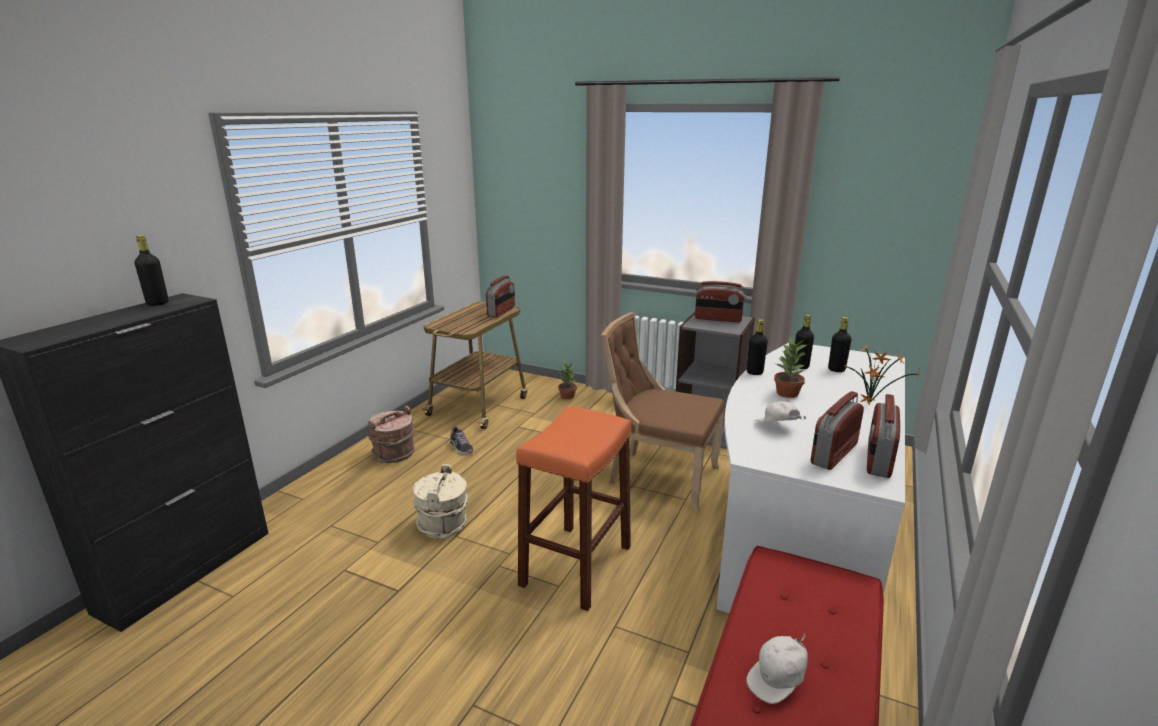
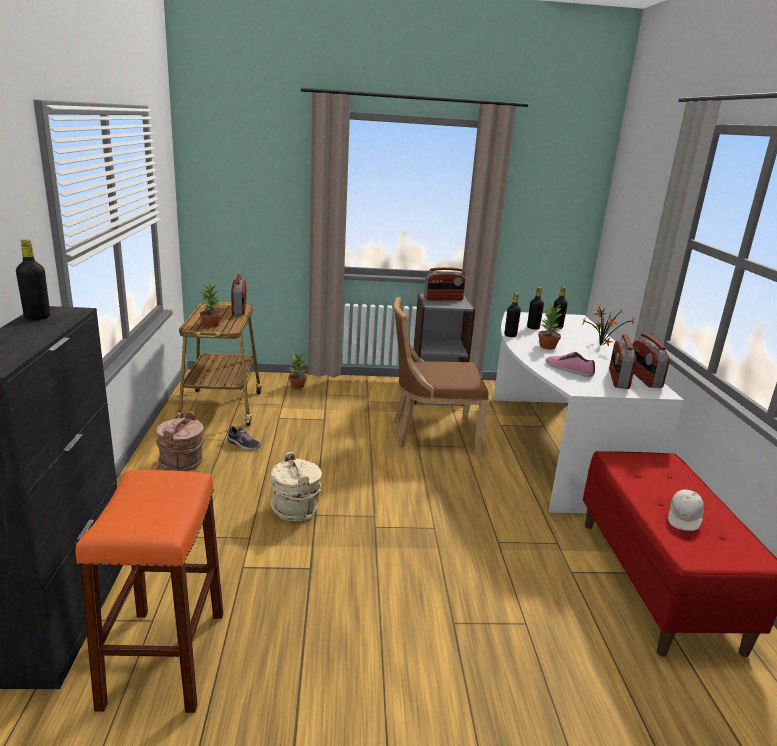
camera: 30 degrees left, 0 degrees up
(457, 324) = (211, 324): none -> potted plant
(576, 565) = (433, 511): orange stool -> orange stool (164, 658)
(776, 428) = (569, 369): white cap -> shoe

